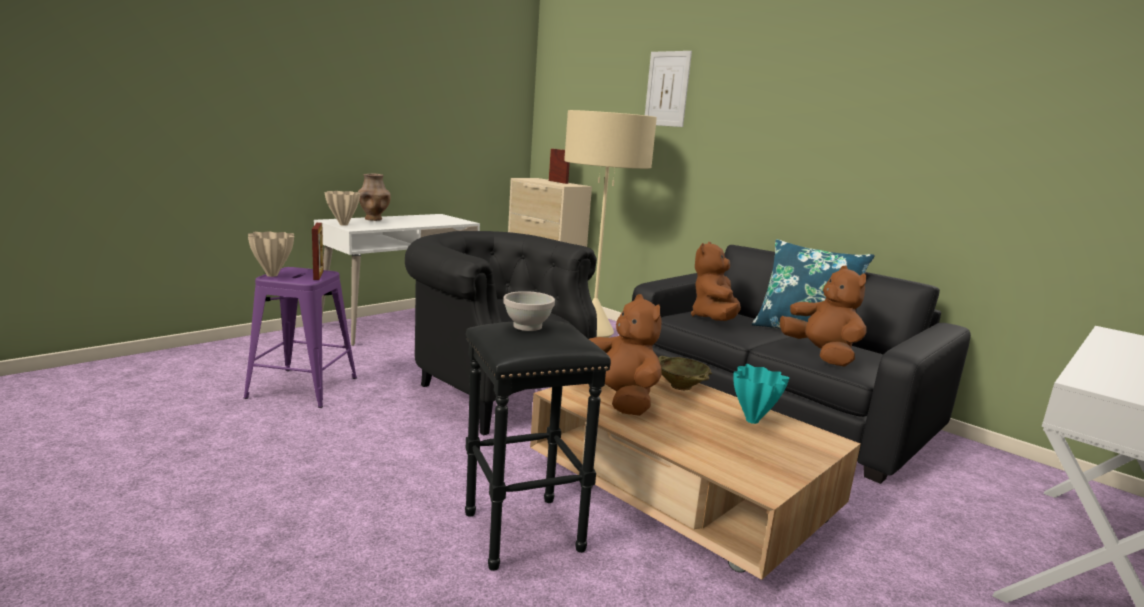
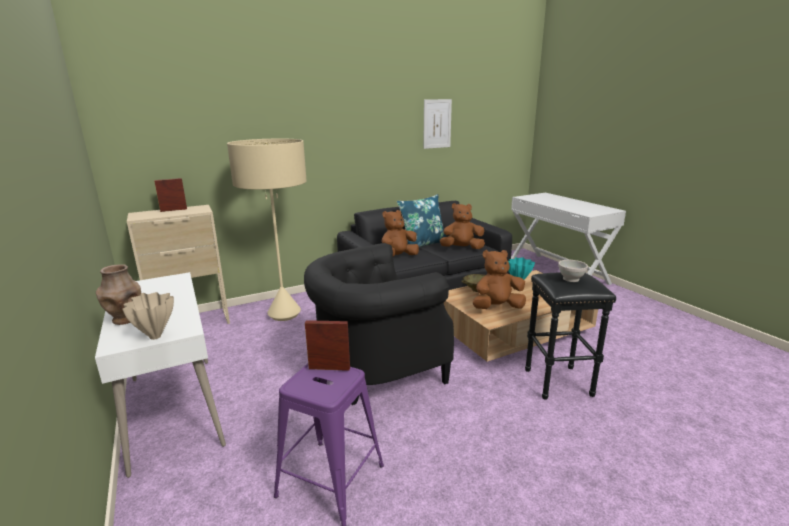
camera: 70 degrees left, 5 degrees up
(272, 275) = (324, 395): beige vase -> none
(667, 89) = (265, 114): picture -> picture (437, 124)
(714, 319) = (398, 257): brown plush toy -> brown plush toy turned 105 degrees clockwise

